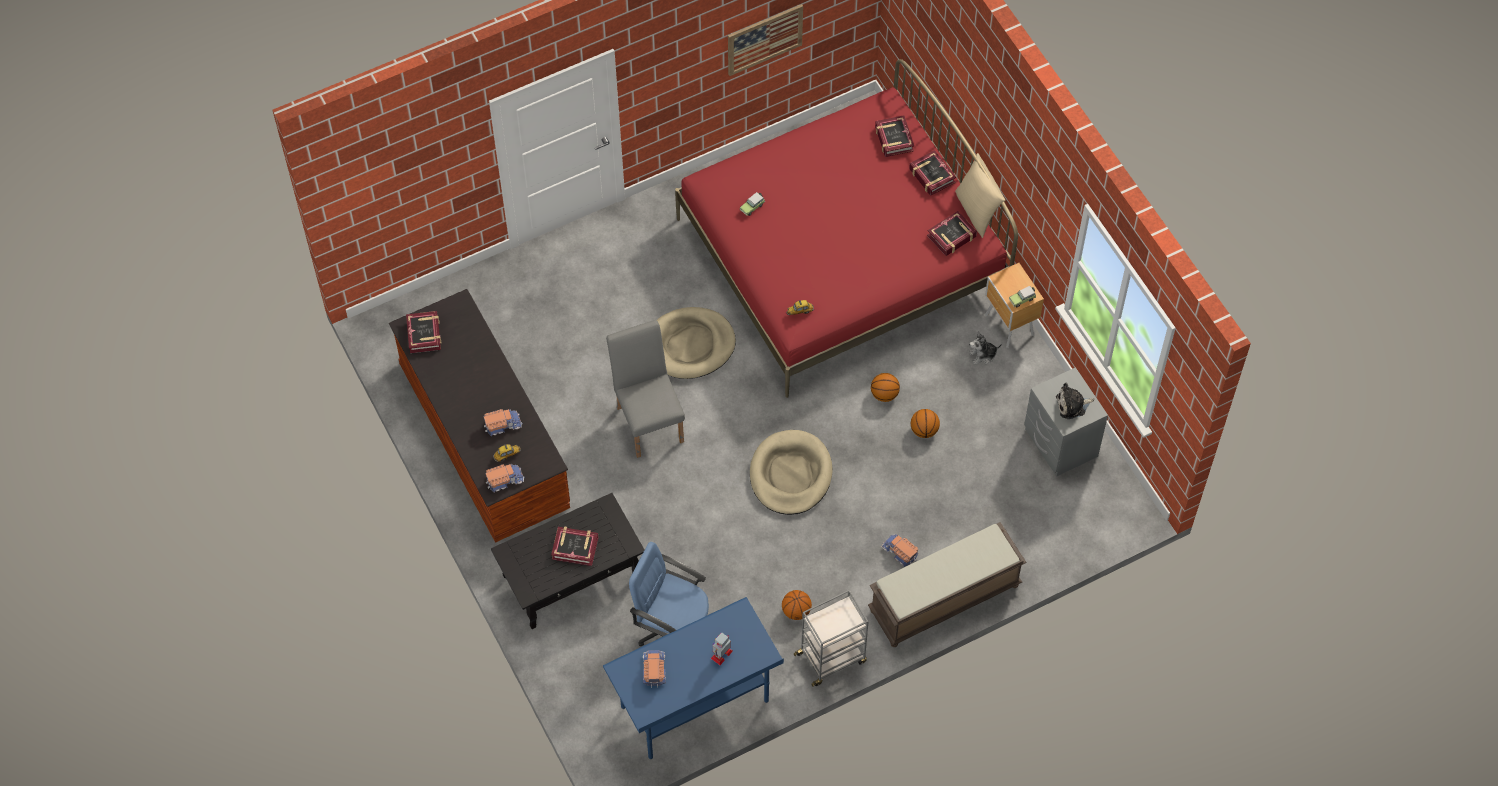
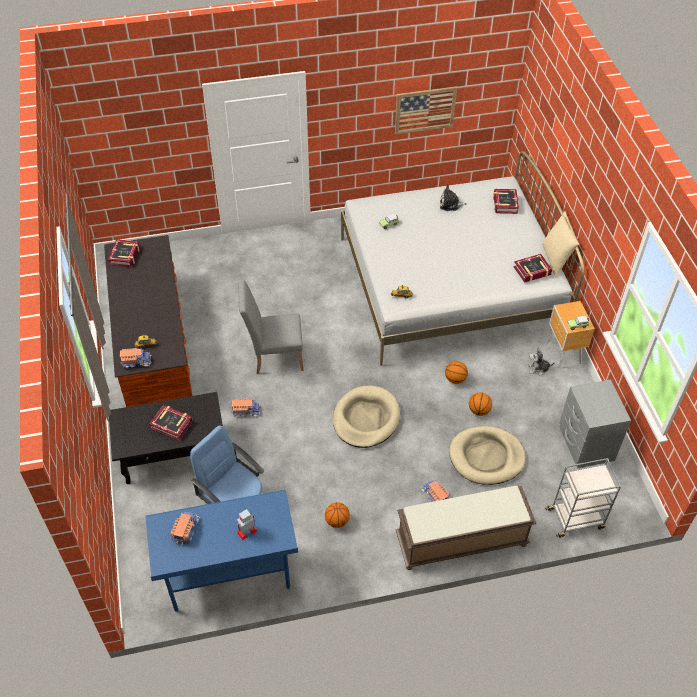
camera: 15 degrees right, 10 degrees down
(503, 424) = (152, 324): toy truck -> toy truck (246, 411)
(648, 419) = (274, 357): grey chair -> grey chair turned 90 degrees counterclockwise
(690, 345) = (322, 316): beige dog bed -> beige dog bed (486, 457)
(832, 657) = (354, 565): grey cart -> grey cart (576, 518)
(841, 257) = (449, 284): red bed -> white bed
(931, 176) = (527, 231): book -> none
(1072, 405) = (602, 406): plush toy -> plush toy (450, 204)

